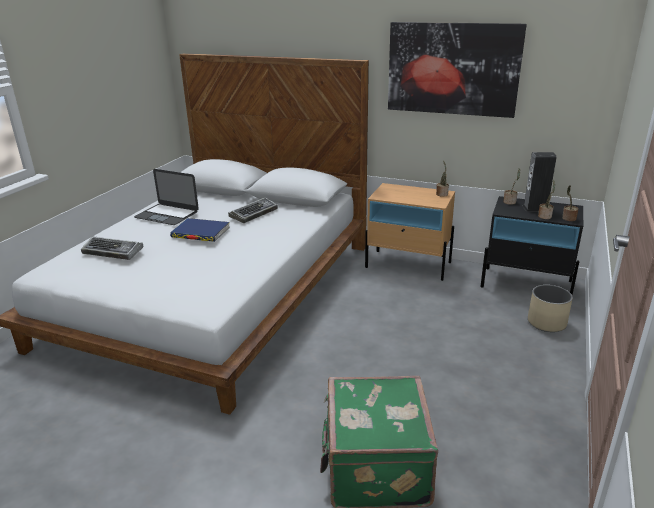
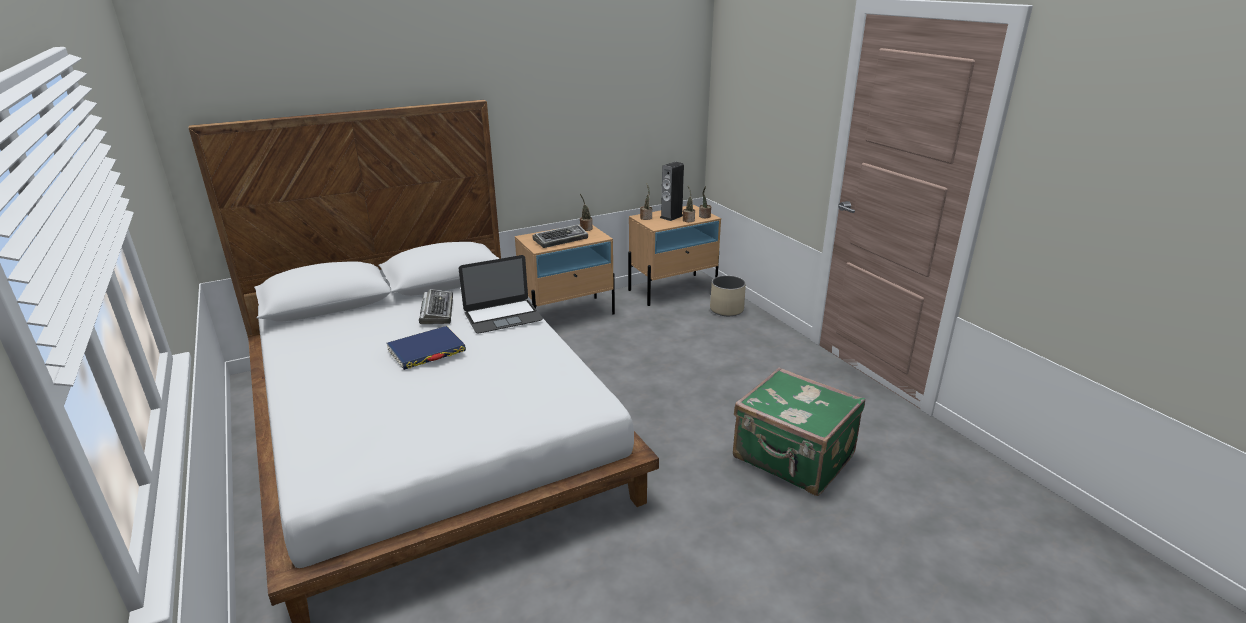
camera: 50 degrees left, 0 degrees up
(114, 252) = (370, 415): keyboard -> keyboard (561, 240)
(167, 214) = (331, 354): laptop -> laptop (503, 316)
(452, 69) = (570, 98): picture -> none
(526, 284) = (673, 289): black nightstand -> beige nightstand

